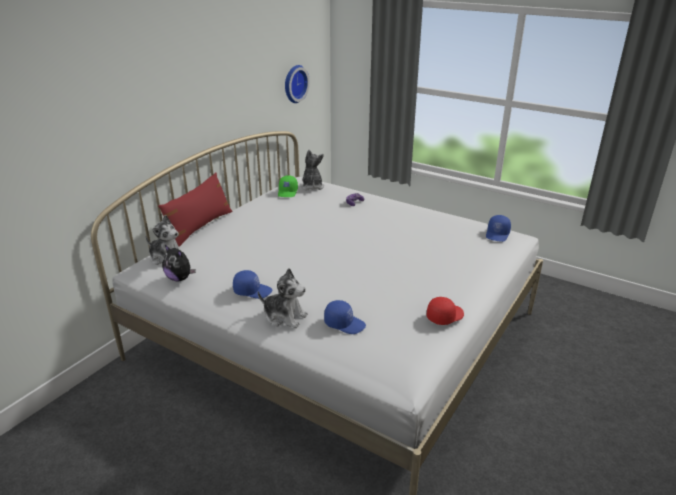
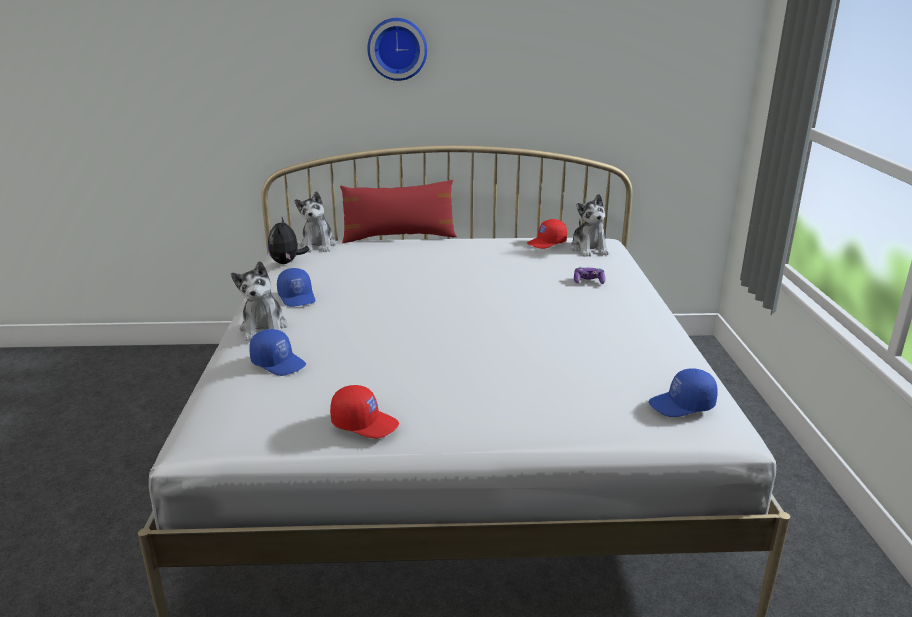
camera: 55 degrees right, 5 degrees down
(288, 192) = (547, 243): green cap -> red cap
(294, 83) = (649, 99): wall clock -> wall clock (397, 49)
(312, 186) = (589, 249): plush toy -> plush toy turned 120 degrees clockwise
(344, 323) = (279, 363): blue cap -> blue cap turned 45 degrees counterclockwise

